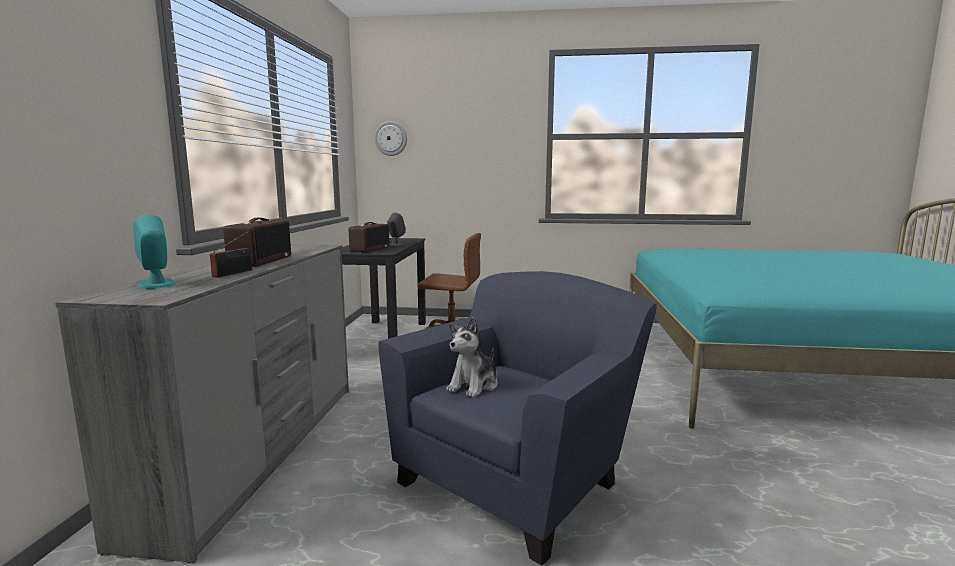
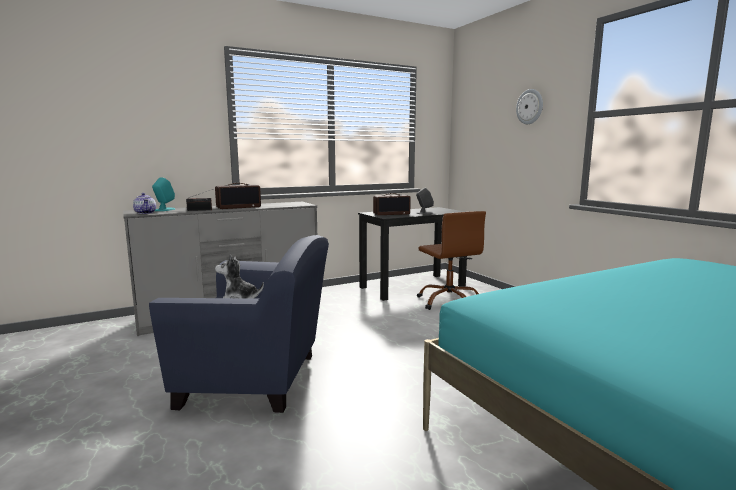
camera: 55 degrees right, 0 degrees up
(166, 293) = (145, 213): none -> teapot
(391, 138) = (470, 125): wall clock -> wall clock (530, 106)

